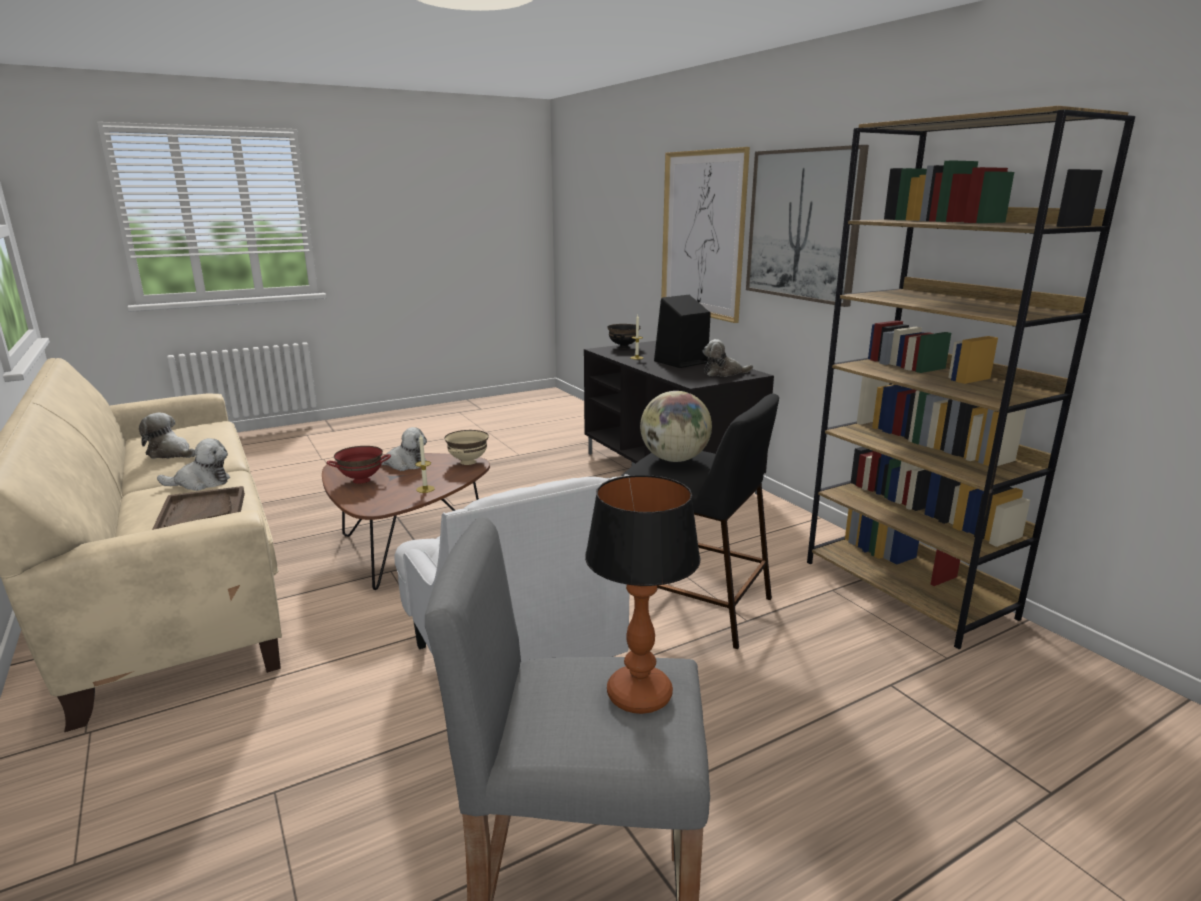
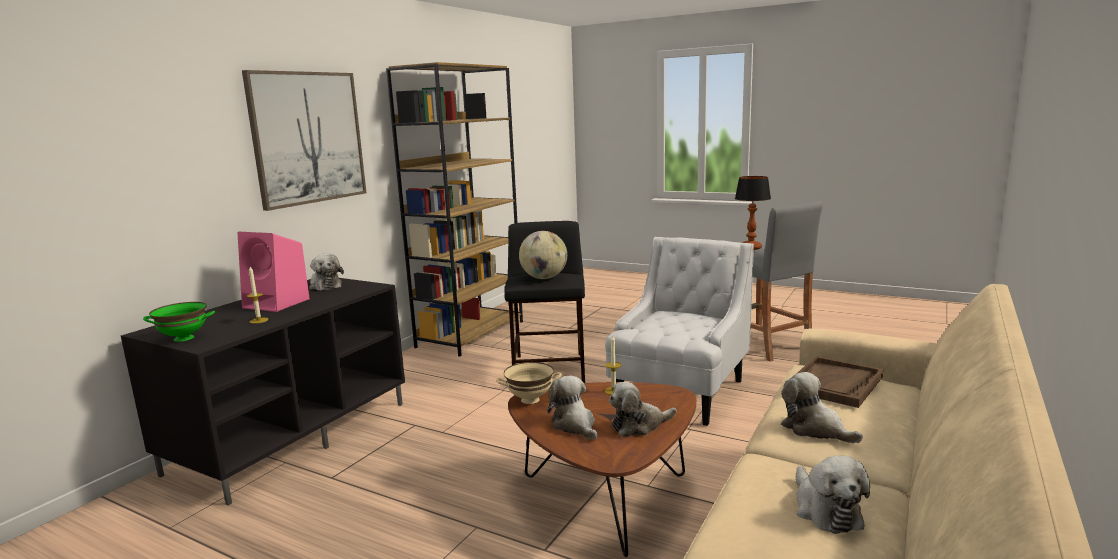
camera: 120 degrees left, 5 degrees down
(361, 480) = (639, 425): red bowl -> plush toy
(624, 347) = (184, 338): black bowl -> green bowl
(680, 362) = (278, 303): black speaker -> pink speaker
(702, 234) = (169, 167): picture -> none

